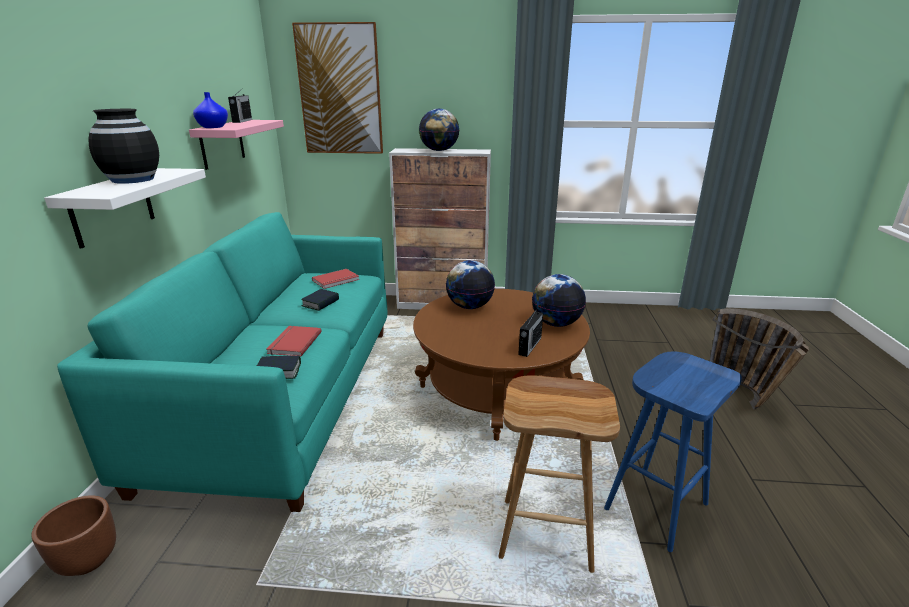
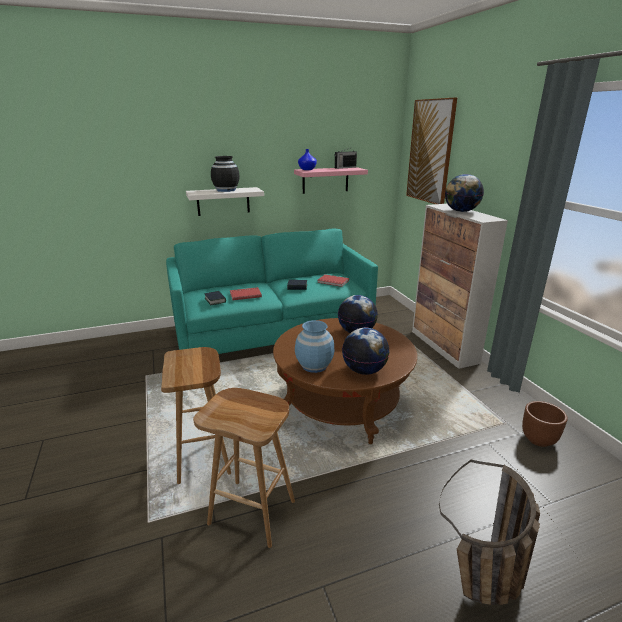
camera: 65 degrees right, 0 degrees up
(88, 559) = (150, 336): brown planter -> brown planter (538, 439)
(529, 346) = (314, 366): radio -> blue vase
(655, 505) = (253, 512): blue stool -> brown stool

